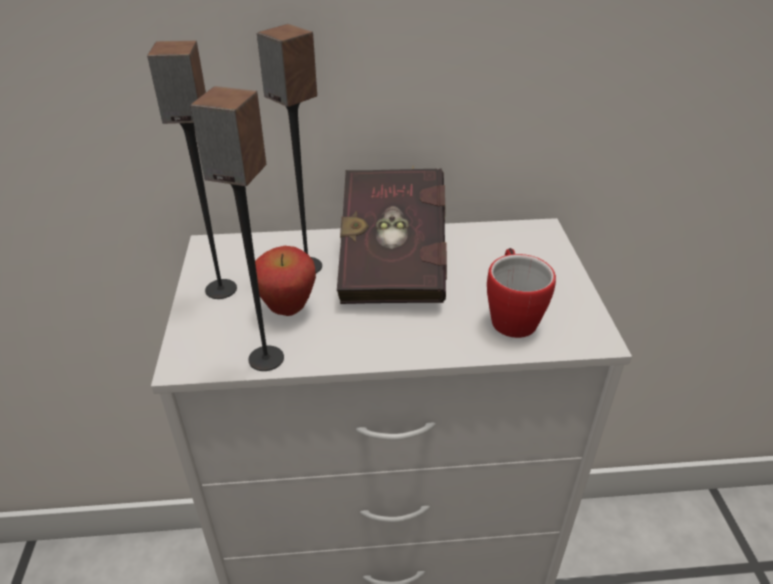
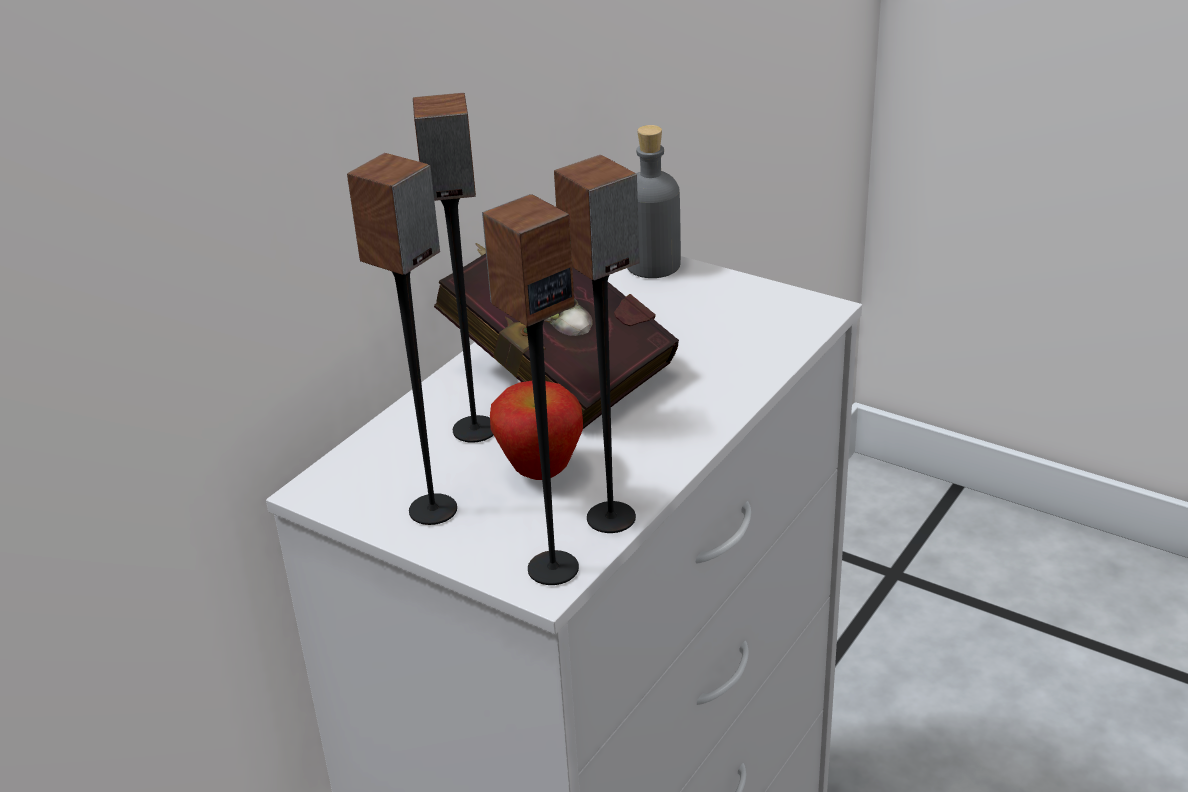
camera: 50 degrees left, 5 degrees down
(199, 359) = (552, 568): none -> speaker
(511, 316) = (733, 337): mug -> none
(547, 246) = (653, 265): none -> grey bottle

